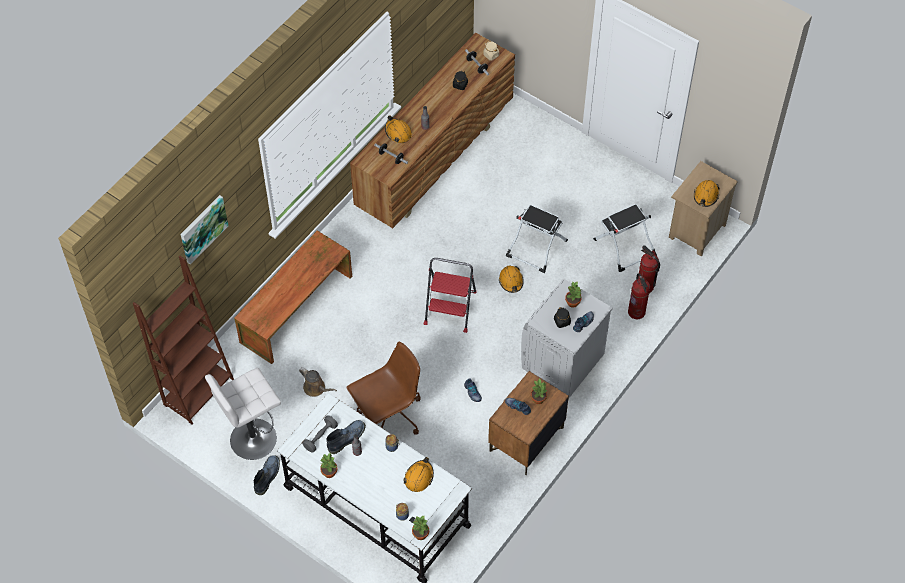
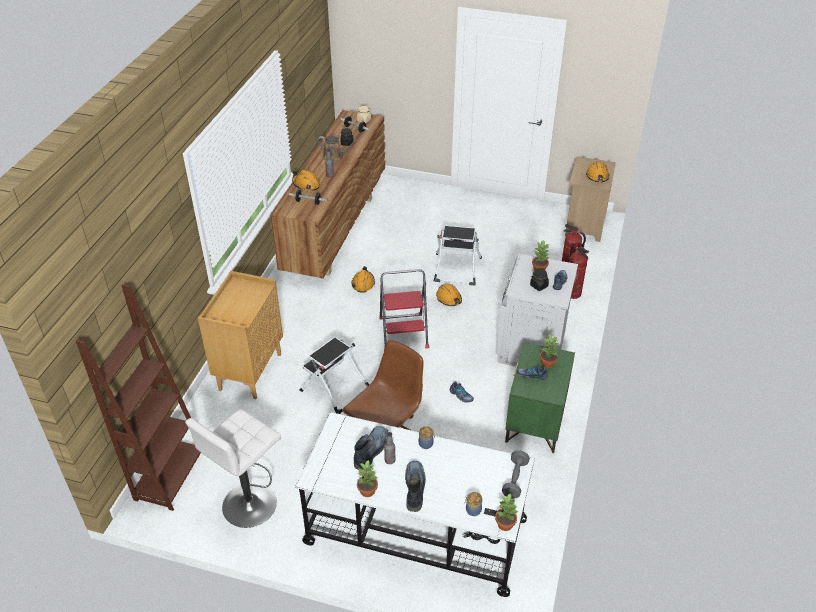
camera: 20 degrees left, 15 degrees down
(202, 228) = (142, 258): picture -> none
(267, 475) = (279, 537): boot -> boot (414, 487)
(296, 308) = (250, 371): brown bench -> brown cabinet
(316, 388) = (300, 436): brown watering can -> brown watering can (335, 157)
(320, 437) = (341, 457): grey dumbbell -> grey dumbbell (515, 479)
(419, 477) = (471, 465): orange hard hat -> orange hard hat (363, 283)
(526, 440) = (535, 422): brown nightstand -> green nightstand
(625, 245) = (532, 249): step ladder -> step ladder (335, 387)

